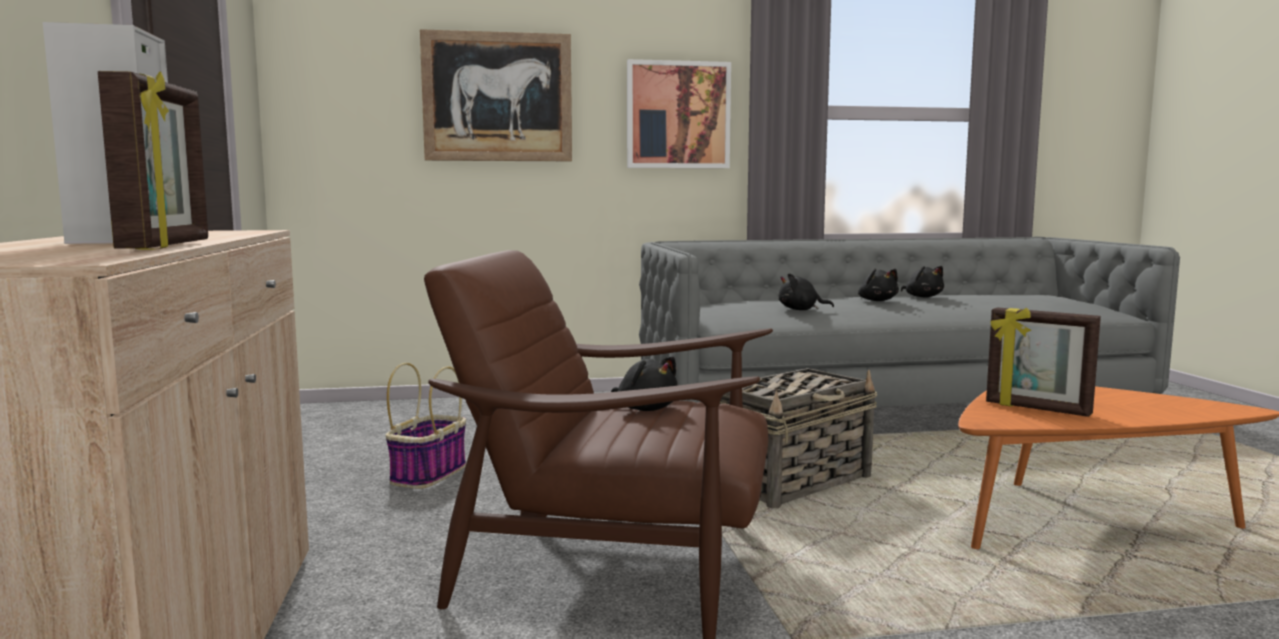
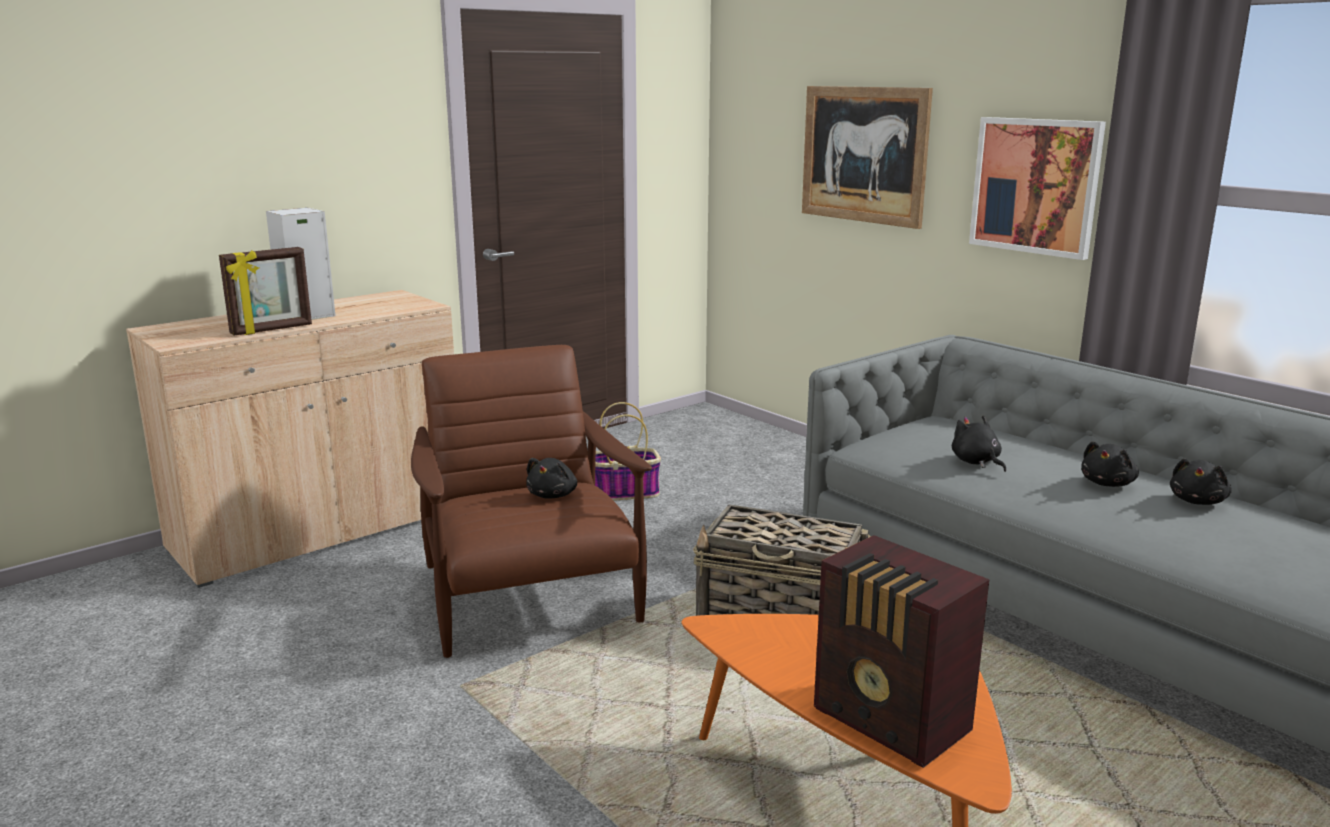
camera: 60 degrees right, 10 degrees up
(1037, 409) = (799, 648): picture frame -> none
(1165, 410) = (892, 723): none -> radio

